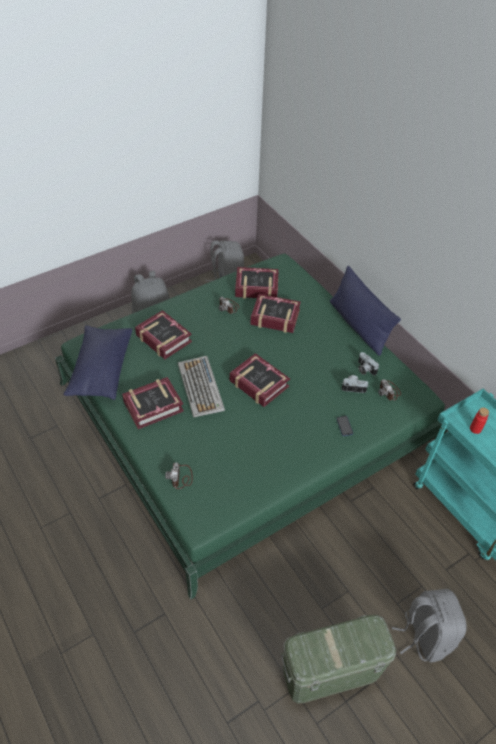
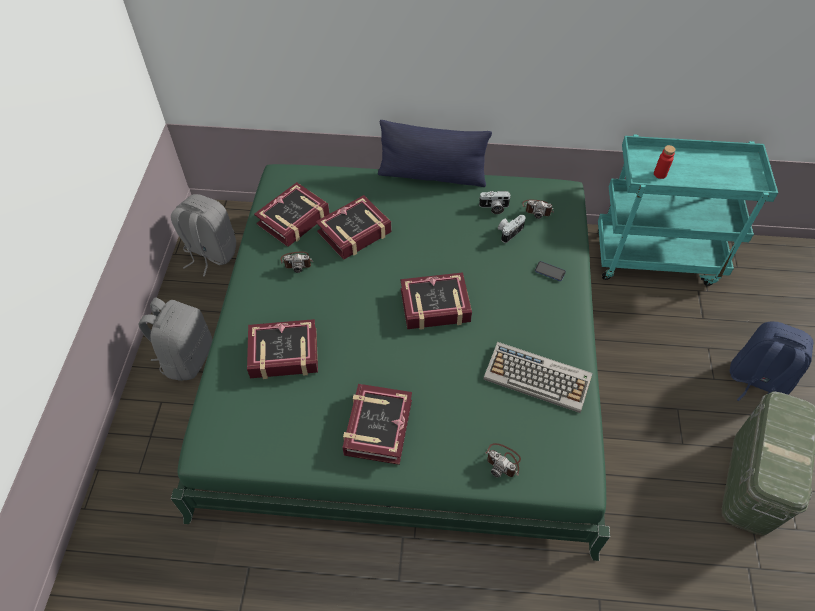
camera: 50 degrees left, 5 degrees up
(101, 370) = (269, 450): blue pillow -> none
(201, 387) = (393, 362): keyboard -> keyboard (538, 377)
(424, 635) = (756, 381): grey backpack -> blue backpack

